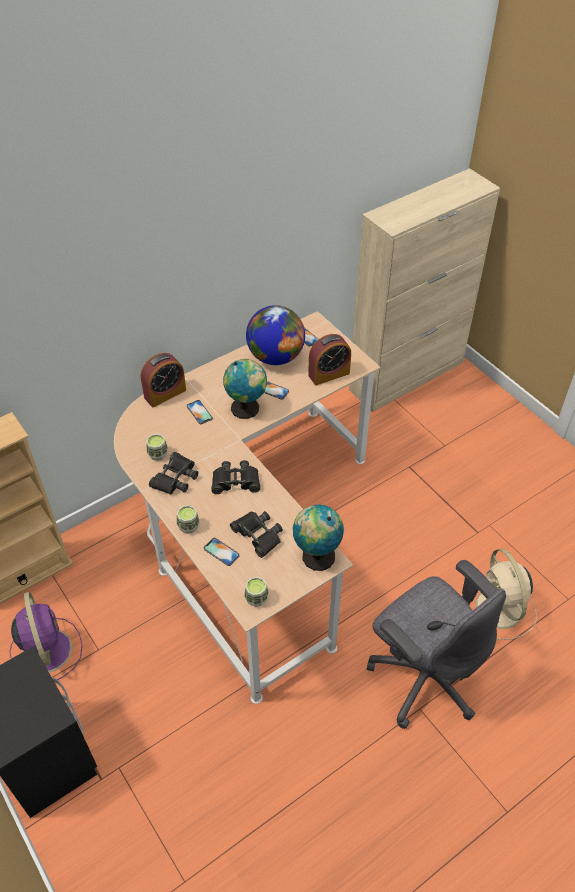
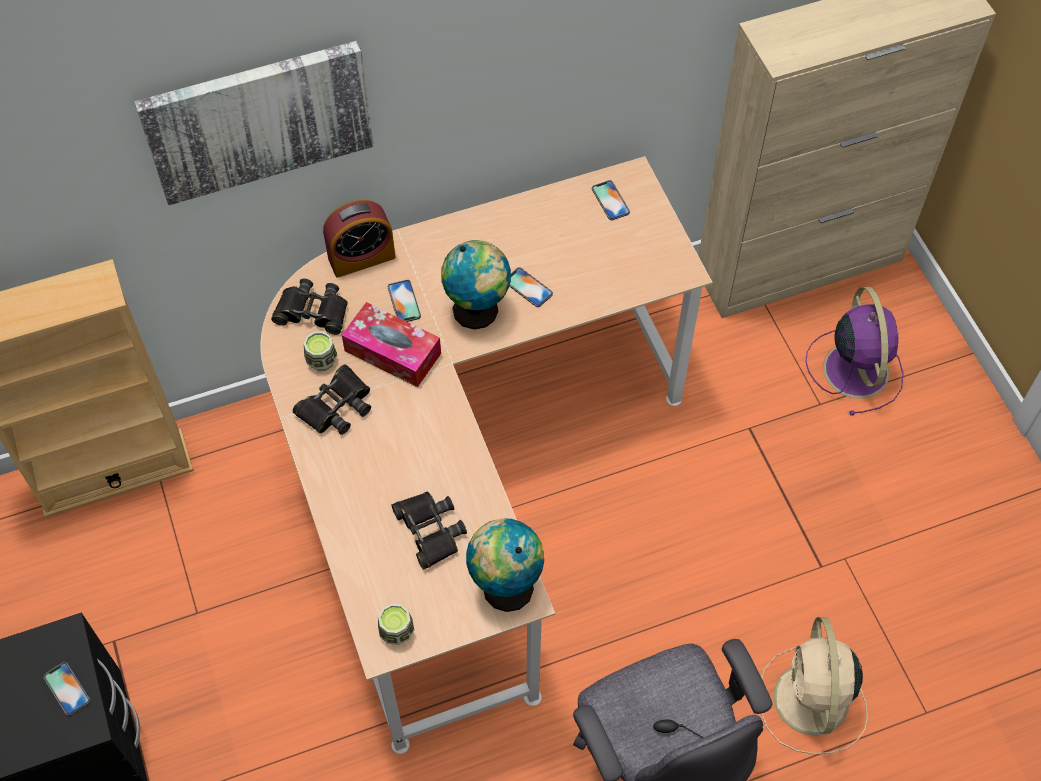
camera: 15 degrees right, 10 degrees up
(47, 649) = (126, 593): purple fan -> purple fan (855, 367)
(96, 301) = (258, 119): none -> picture
(188, 526) = (333, 491): cup -> none
(201, 441) = (392, 352): none -> tissue box
(221, 552) = (368, 545): phone -> phone (67, 689)
(235, 481) = (423, 434): black binoculars -> black binoculars (312, 312)
(275, 357) = (551, 228): globe -> none
(329, 374) = (625, 278): alarm clock -> none

